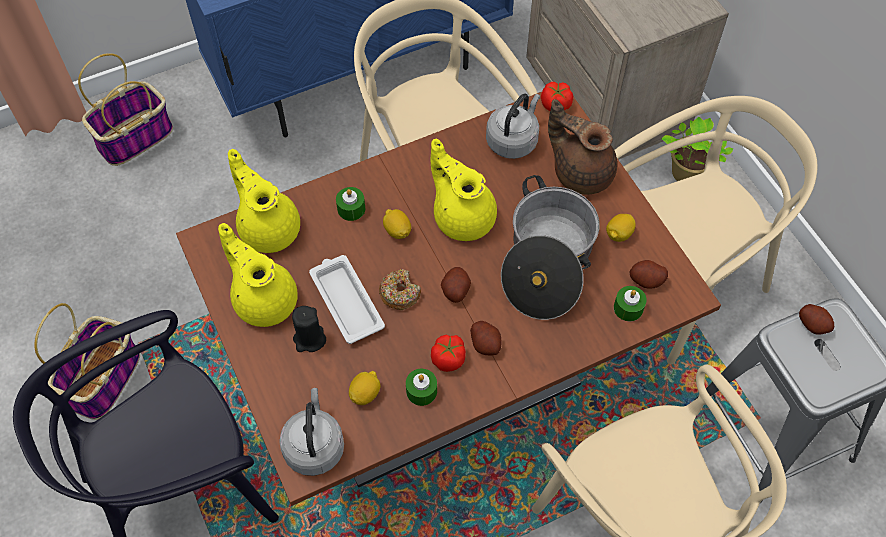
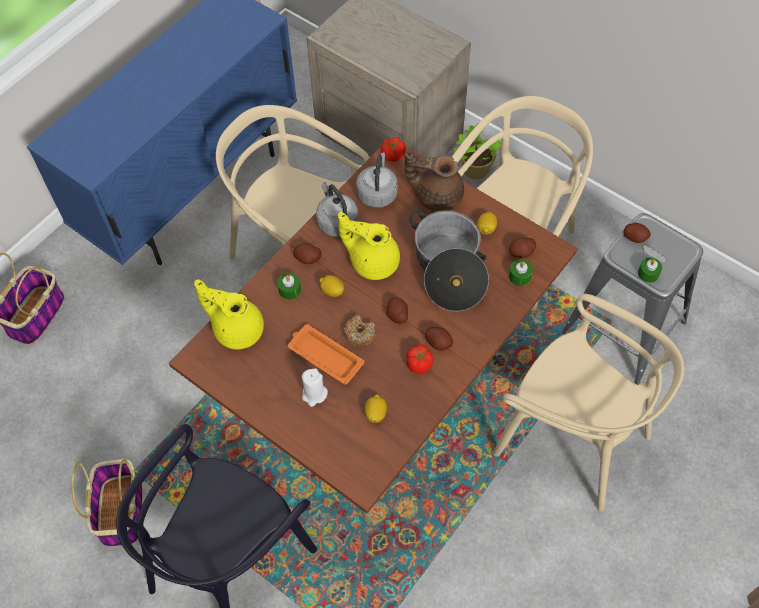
camera: 25 degrees left, 0 degrees up
(264, 299) = (264, 380): yellow teapot -> none
(309, 339) = (314, 394): black candle -> white candle
(314, 446) = (361, 465): grey kettle -> grey kettle (336, 221)
(346, 301) = (324, 356): white tray -> orange tray
(391, 182) = (308, 258): none -> potato
(421, 391) = (413, 394): green candle -> green candle (648, 273)

